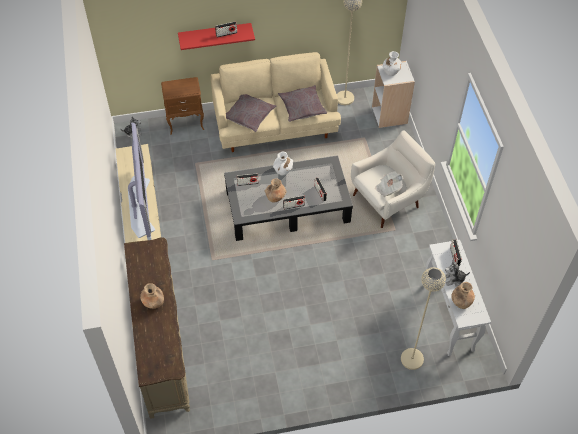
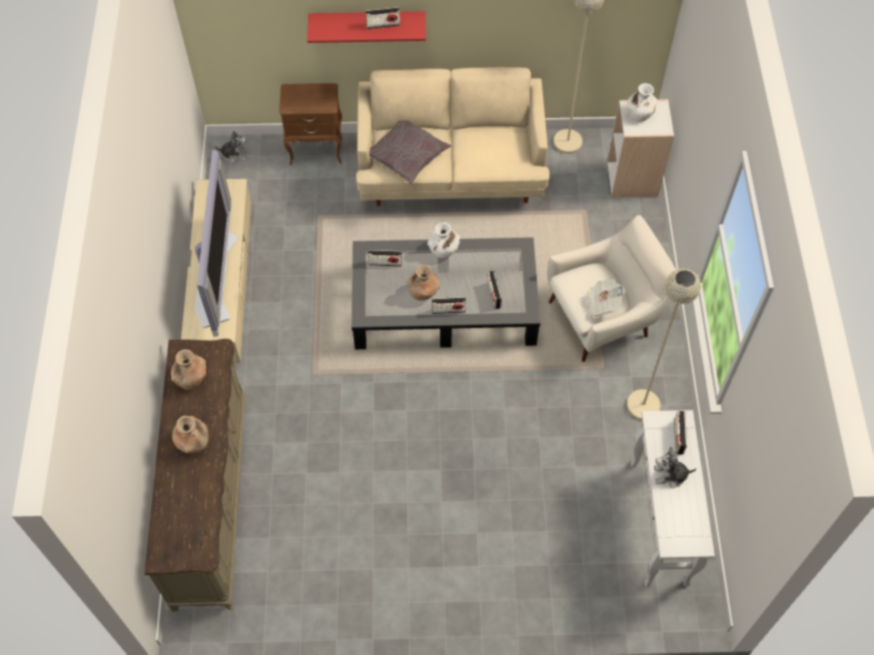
camera: 10 degrees right, 5 degrees up
(302, 107) = (491, 152): grey pillow -> none
(411, 359) = (587, 583): beige floor lamp -> beige floor lamp (642, 405)
(461, 301) = (673, 513): brown vase -> brown vase (191, 378)

